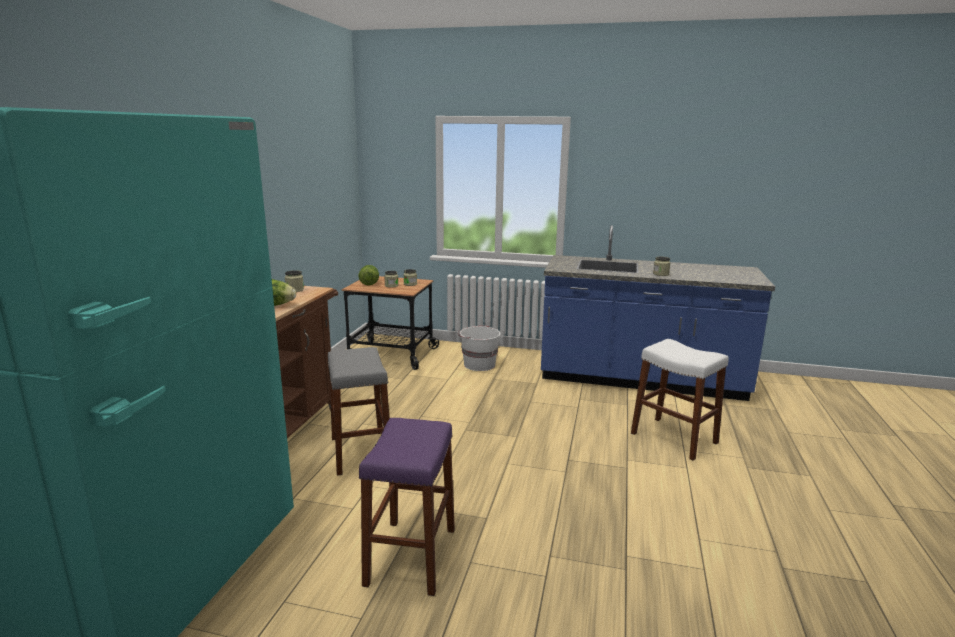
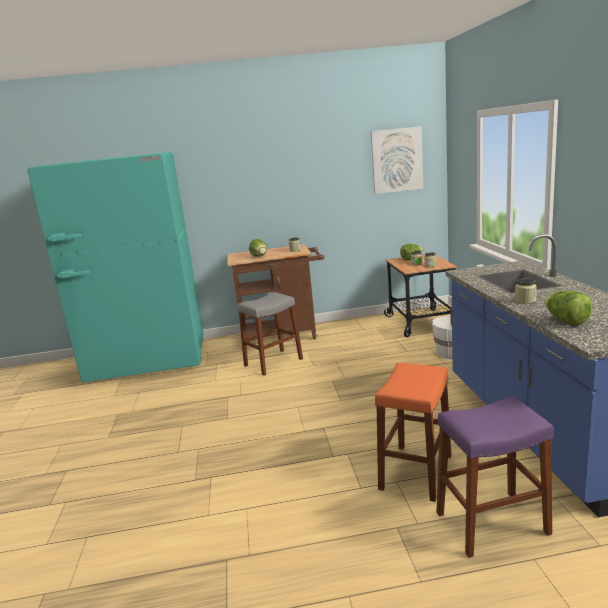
camera: 70 degrees right, 0 degrees up
(331, 164) = (397, 160): none -> picture
(411, 556) = (181, 408): purple stool -> purple stool (492, 523)
(674, 438) = (416, 472): white stool -> orange stool
(714, 277) = (565, 321): none -> lettuce

